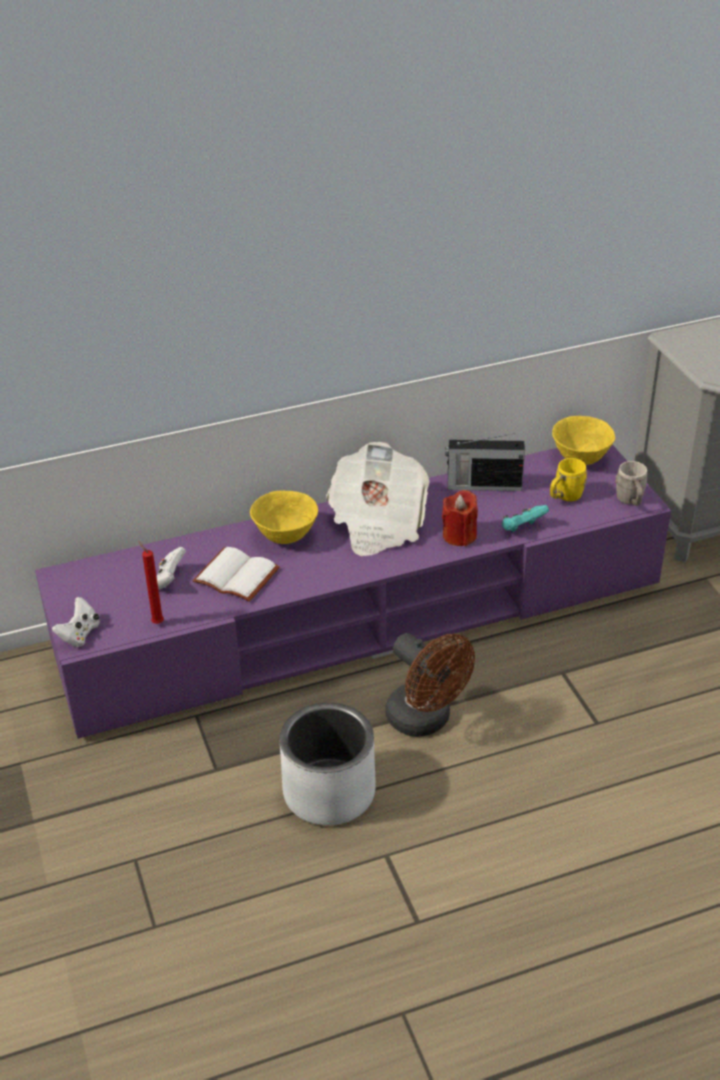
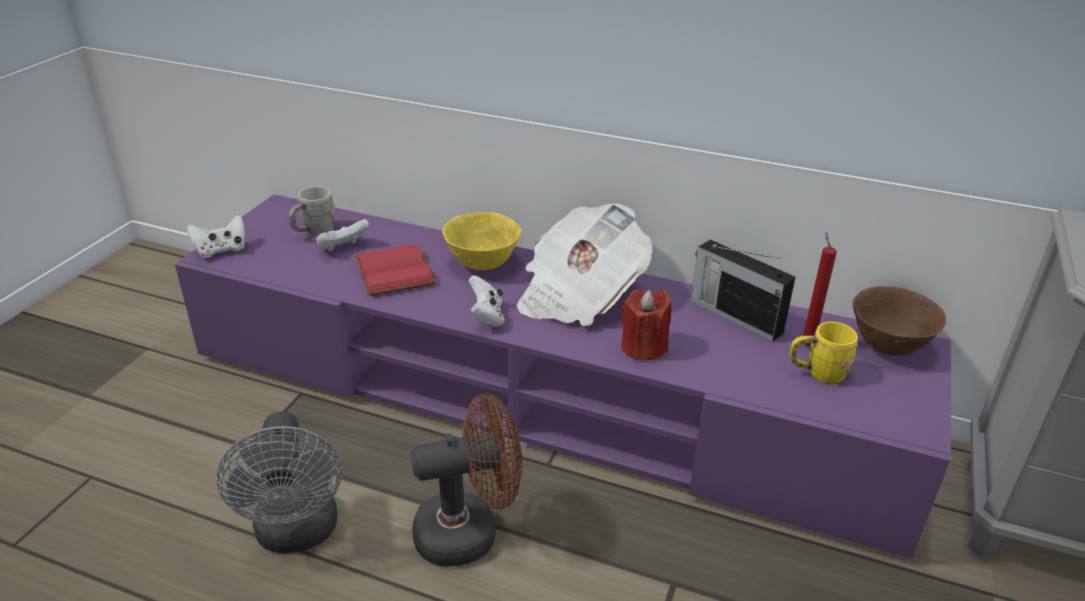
camera: 40 degrees right, 5 degrees down
(156, 622) = (282, 272): red candle -> red candle (806, 344)
(238, 575) = (397, 272): white book -> red book
(329, 791) = (297, 534): grey planter -> grey fan
(343, 570) = (487, 316): none -> white game controller
(426, 720) = (469, 531): brown fan -> brown fan turned 105 degrees counterclockwise
(522, 528) = (723, 377): turquoise game controller -> none
(581, 458) = (888, 346): yellow bowl -> brown bowl
(631, 501) = (901, 420): grey mug -> grey mug (314, 231)

